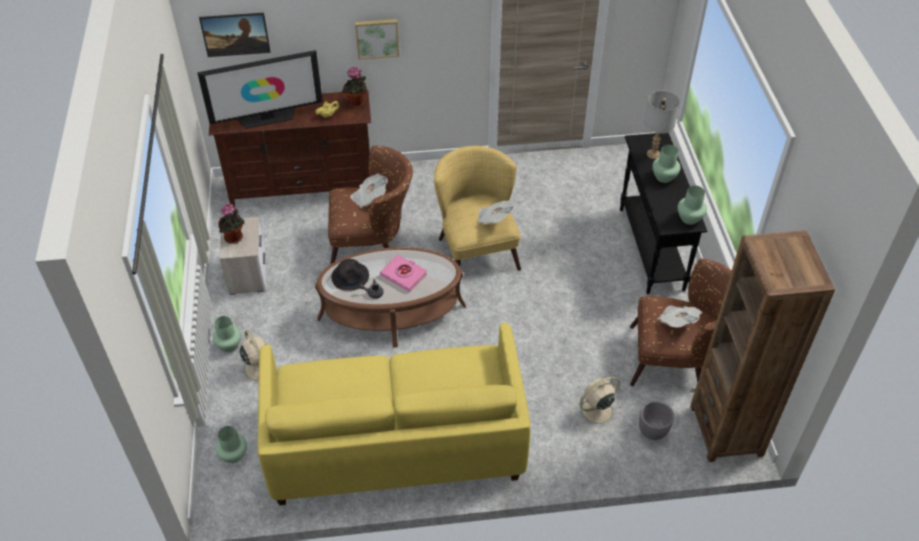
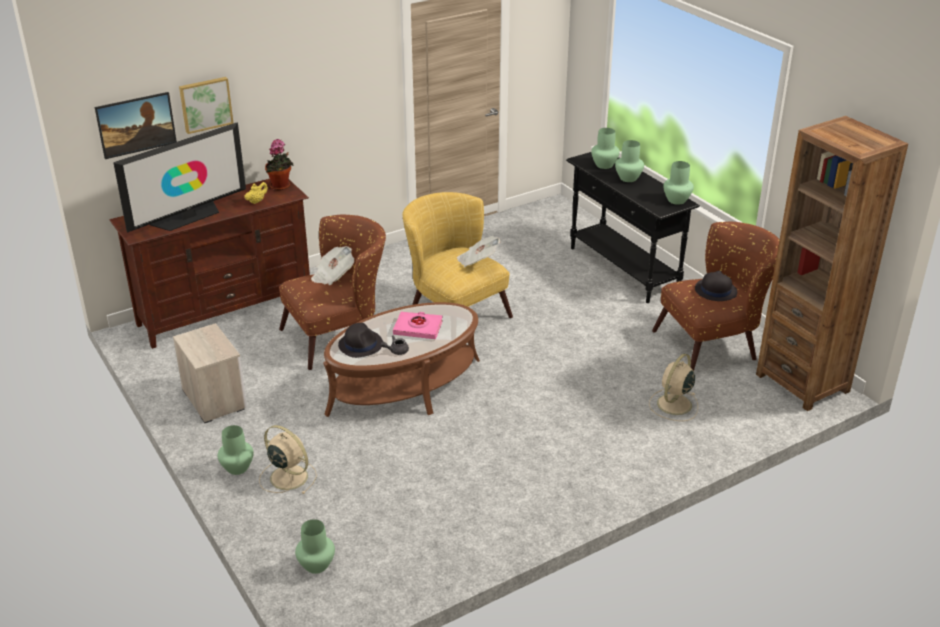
camera: 25 degrees left, 15 degrees down
(234, 238) = (201, 347): potted plant -> none
(377, 38) = (290, 108): picture -> picture (205, 104)
(395, 441) = (492, 493): yellow sofa -> none
(652, 431) = (739, 404): grey planter -> none
(653, 154) = (604, 165): grey table lamp -> green vase
(677, 322) = (715, 291): newspaper -> black hat

